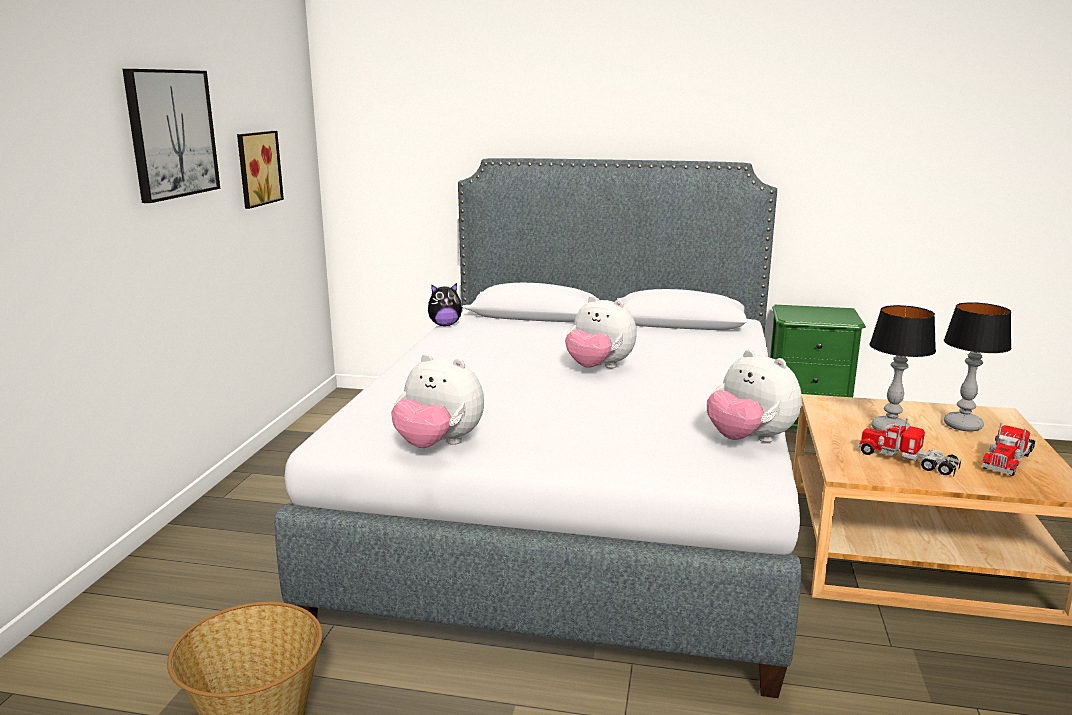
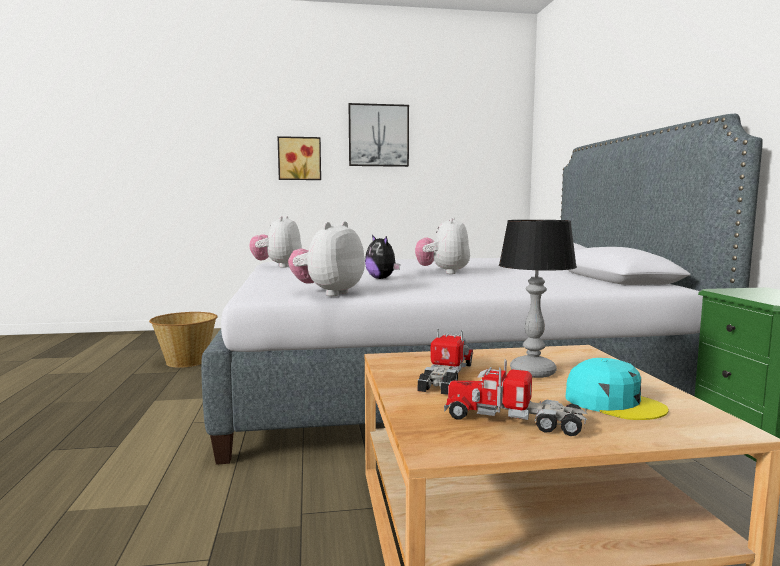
camera: 70 degrees right, 10 degrees down
(256, 168) = (453, 161): picture -> picture (299, 158)
(445, 325) = (485, 257): plush toy -> plush toy (382, 278)
(961, 425) = (613, 402): table lamp -> turquoise cap

